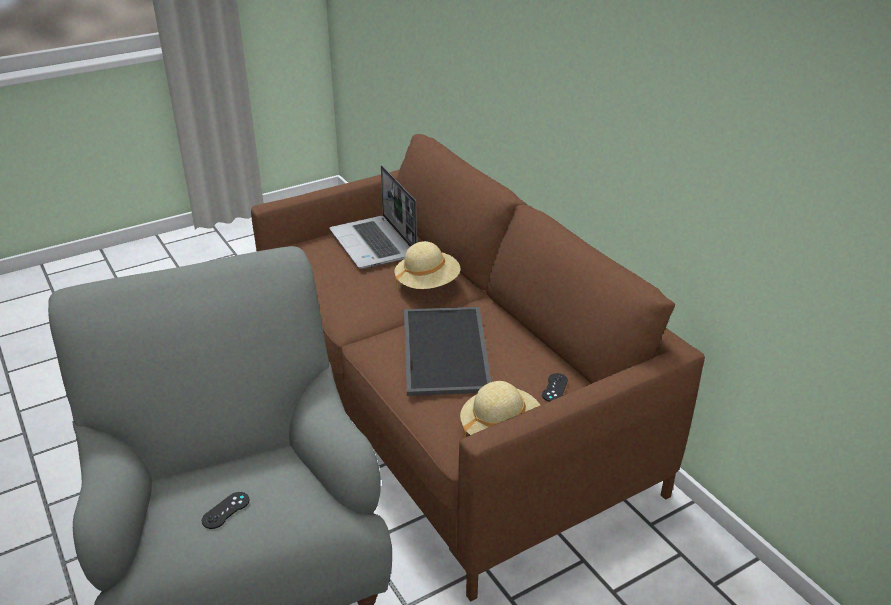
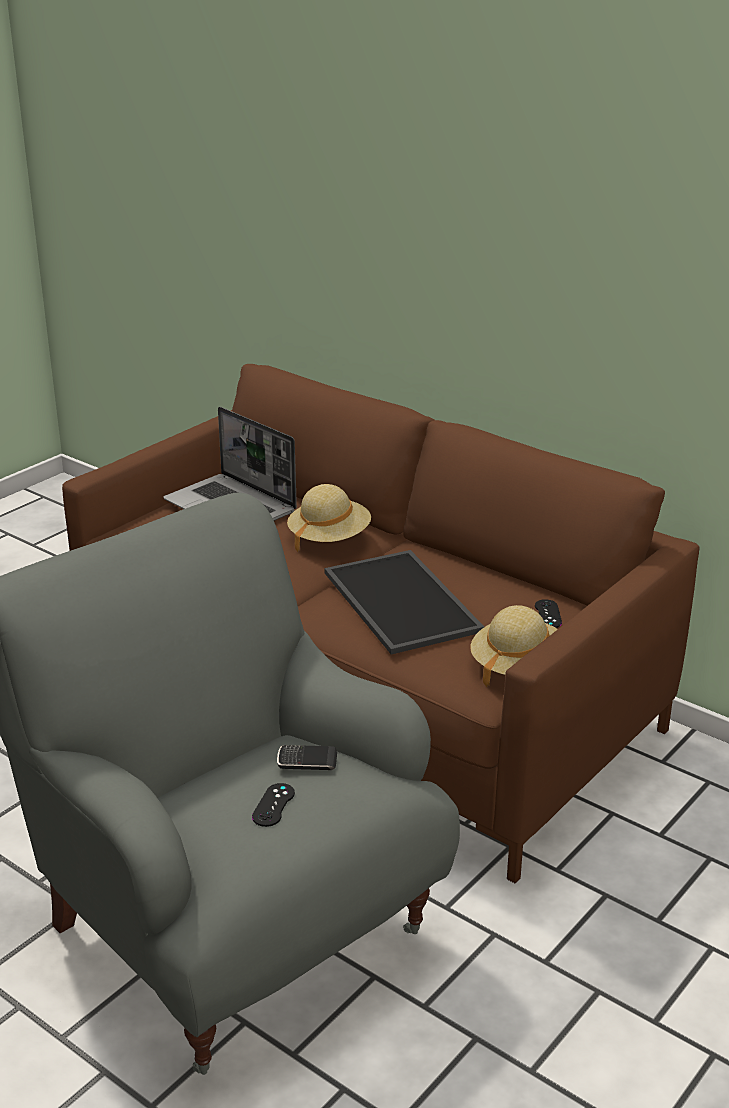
camera: 20 degrees left, 5 degrees down
(277, 477) = (307, 761): none -> phone

